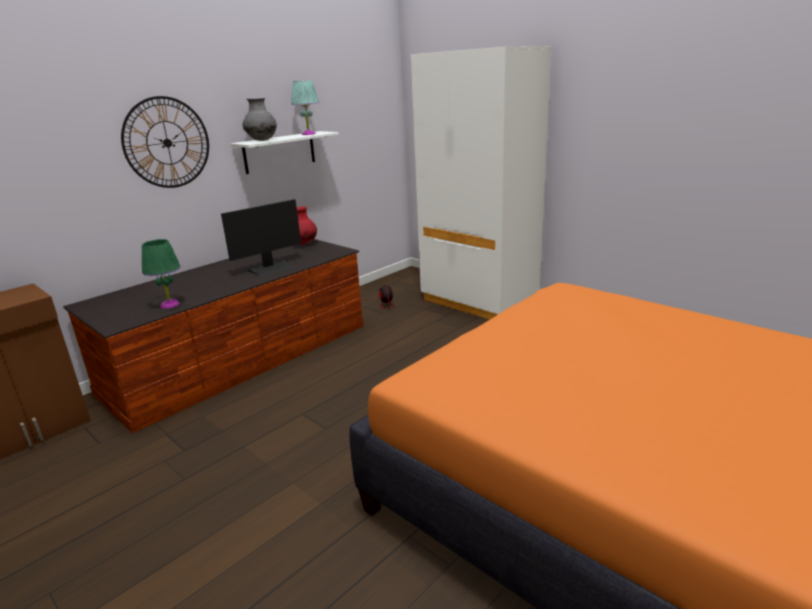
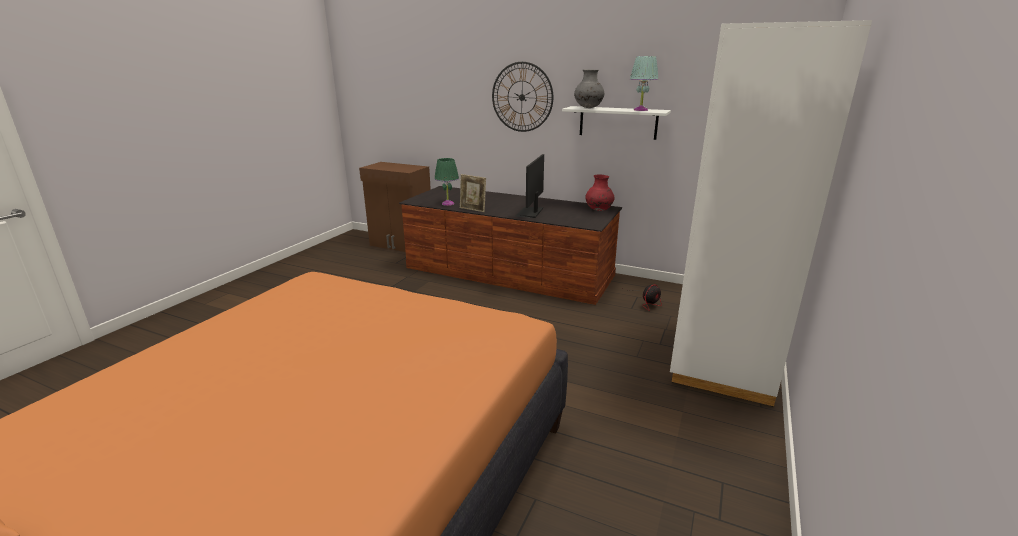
camera: 70 degrees right, 0 degrees up
(220, 293) = (473, 209): none -> picture frame
(271, 268) = (530, 212): monitor -> monitor turned 75 degrees clockwise

